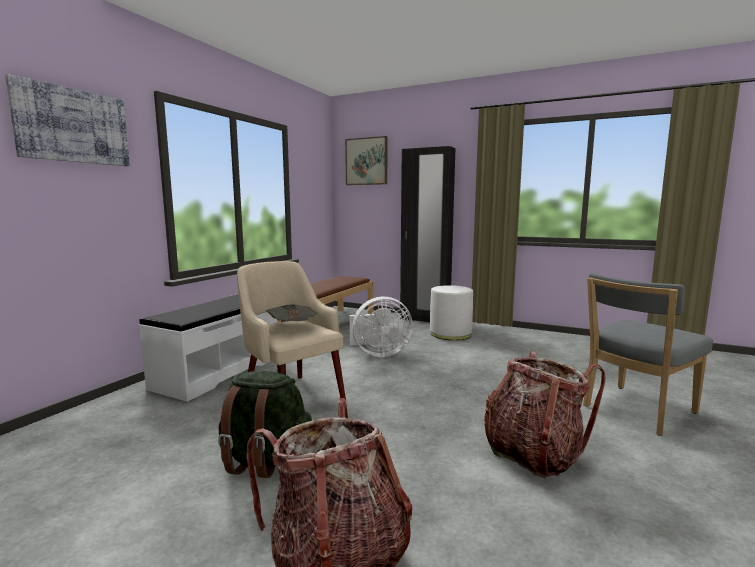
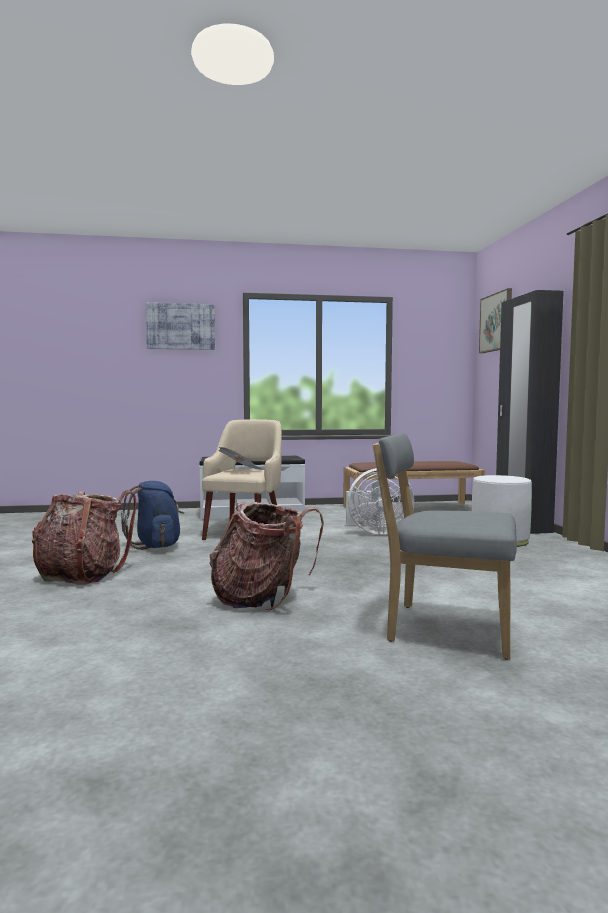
camera: 55 degrees right, 5 degrees down
(265, 460) = (156, 546): green backpack -> blue backpack
(378, 353) = (376, 532): white fan -> white fan turned 45 degrees counterclockwise

